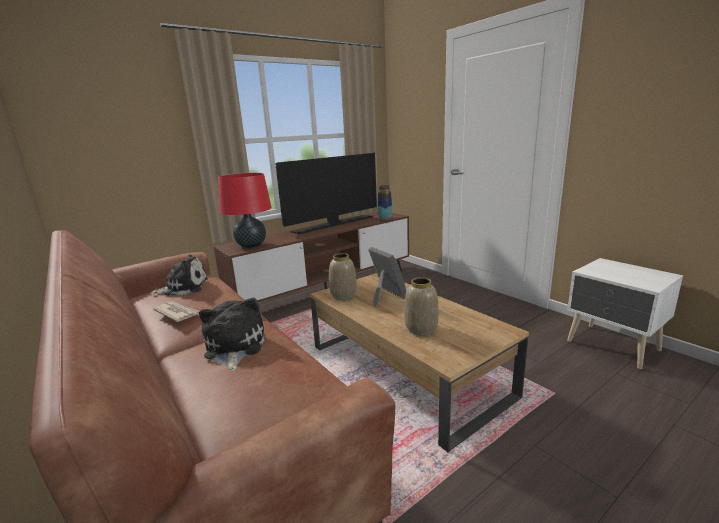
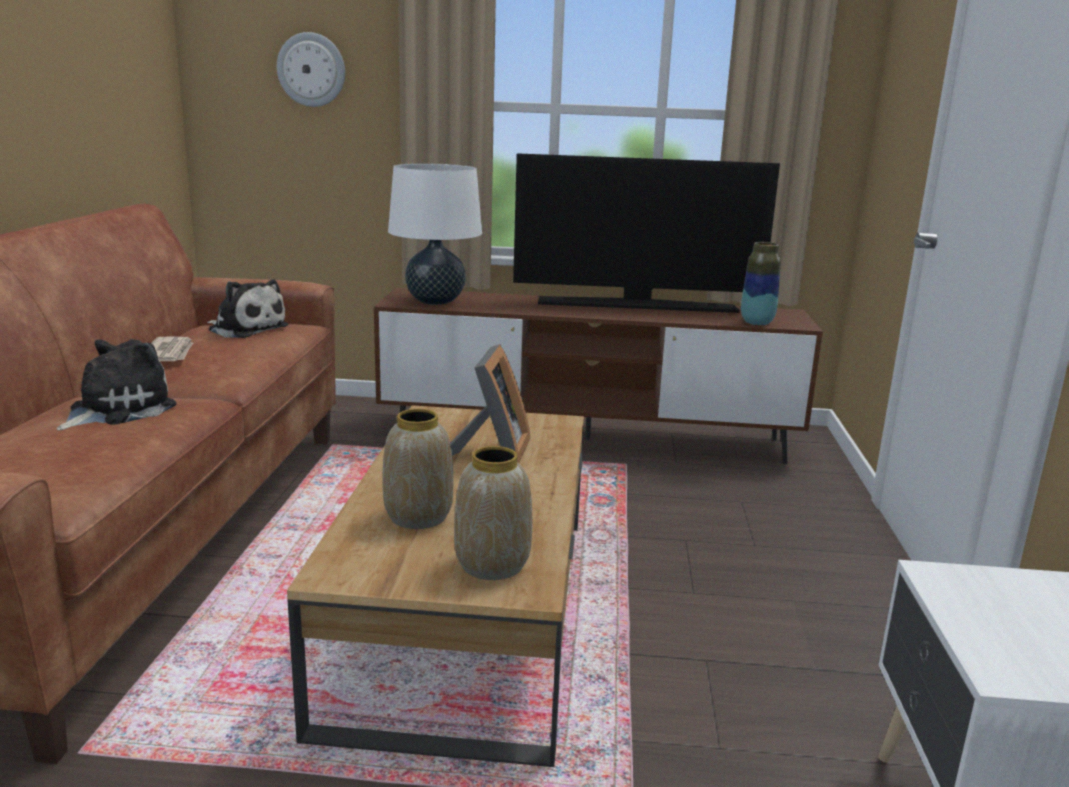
camera: 40 degrees right, 0 degrees up
(126, 130) = (311, 70): none -> wall clock
(251, 245) = (435, 301): red table lamp -> white table lamp
(344, 295) = (444, 426): vase -> vase (493, 565)

